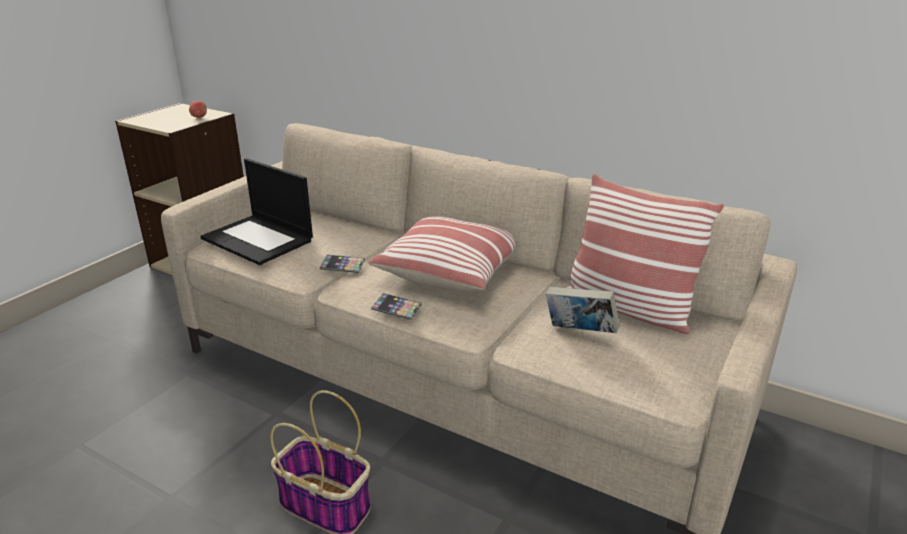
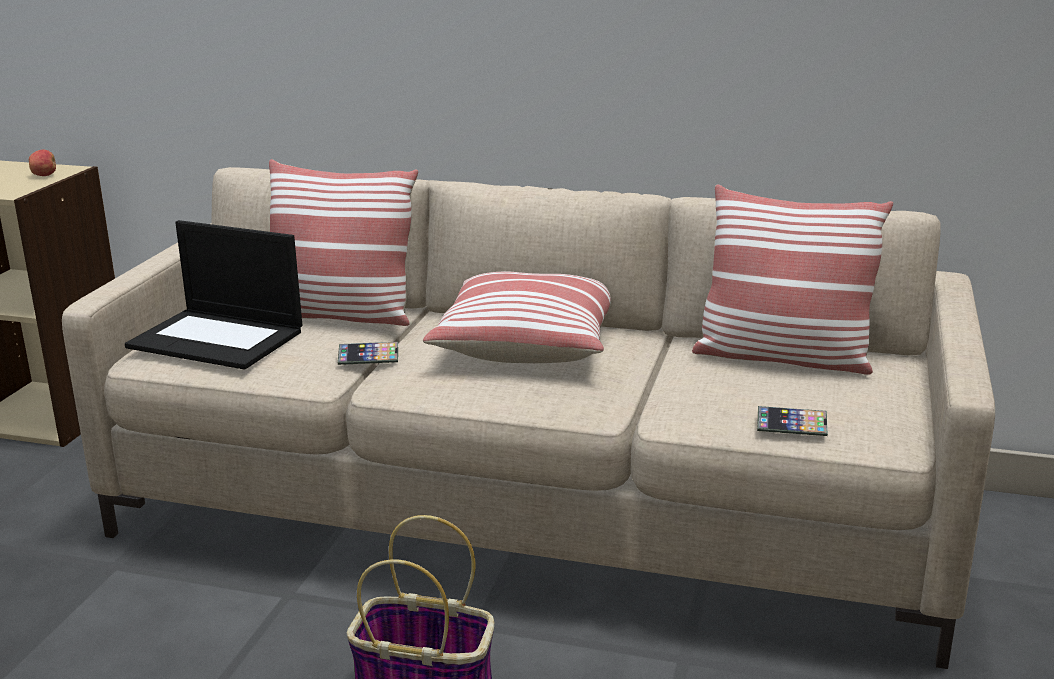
camera: 15 degrees left, 5 degrees down
(344, 230) = (339, 314): none -> pillow
(396, 309) = (482, 396): phone -> phone (791, 426)
(579, 332) = (739, 390): book -> none

